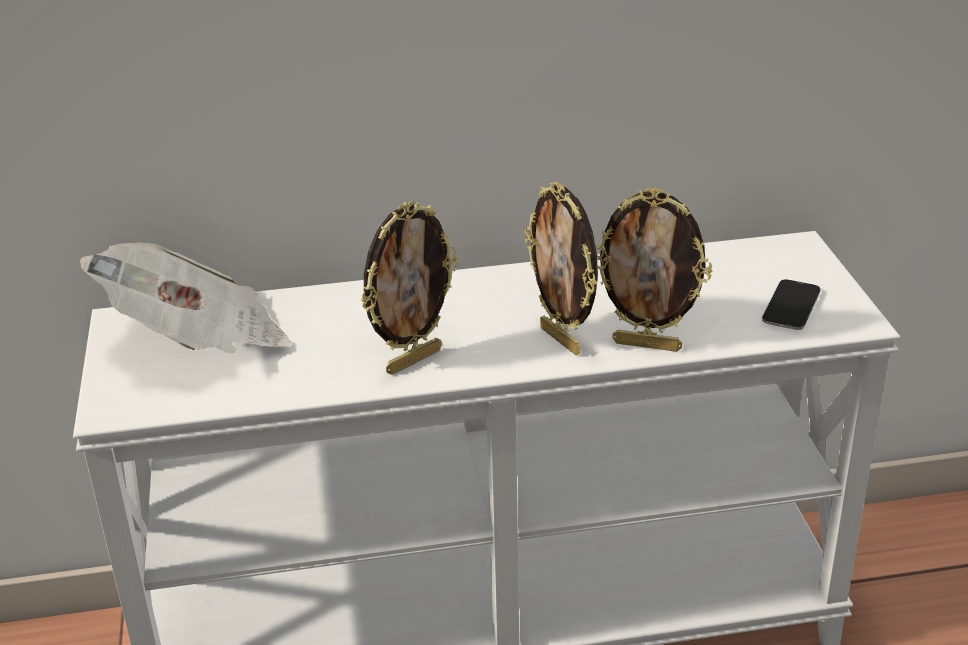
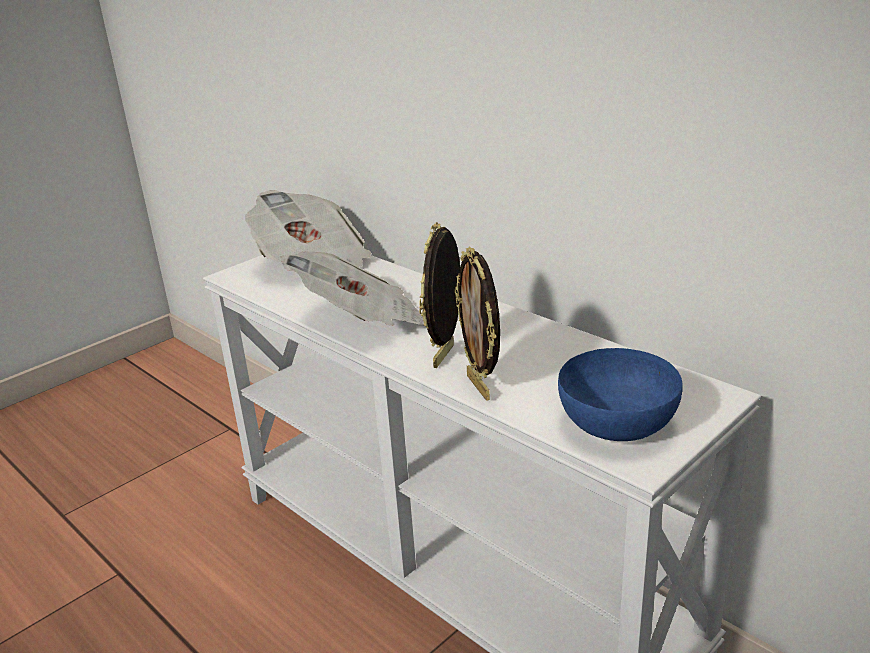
camera: 55 degrees right, 5 degrees down
(413, 360) = (363, 323): picture frame -> newspaper
(791, 306) = (618, 424): phone -> blue bowl

